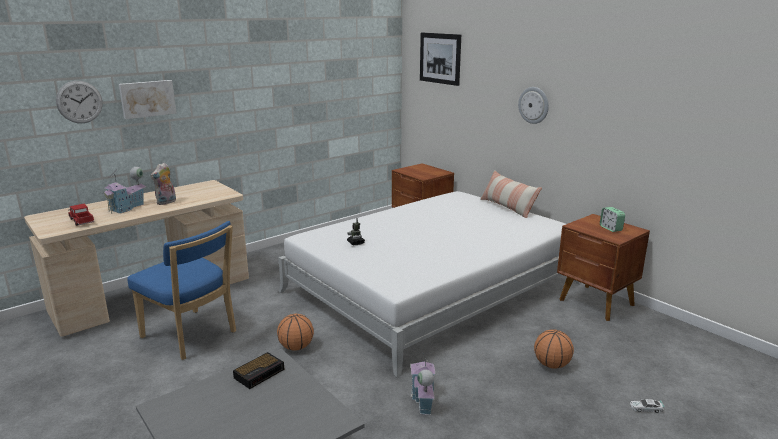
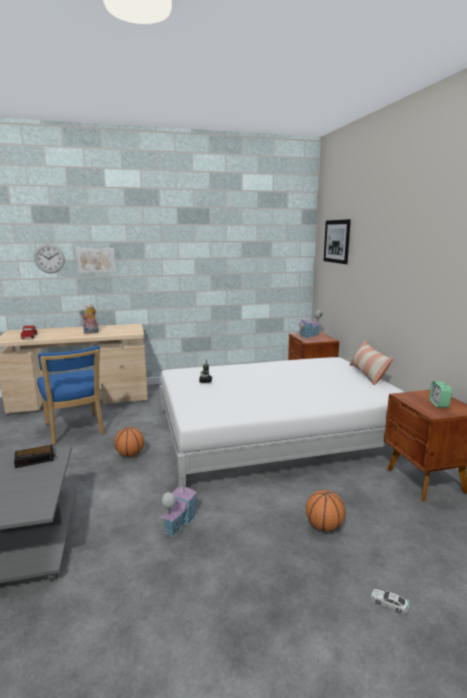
camera: 25 degrees right, 5 degrees down
(128, 208) = (65, 333): toy house -> toy house (310, 335)
(534, 105) = (396, 279): wall clock -> none

